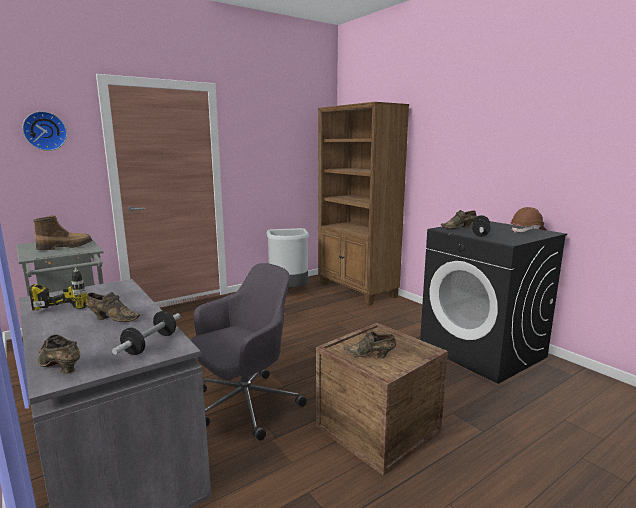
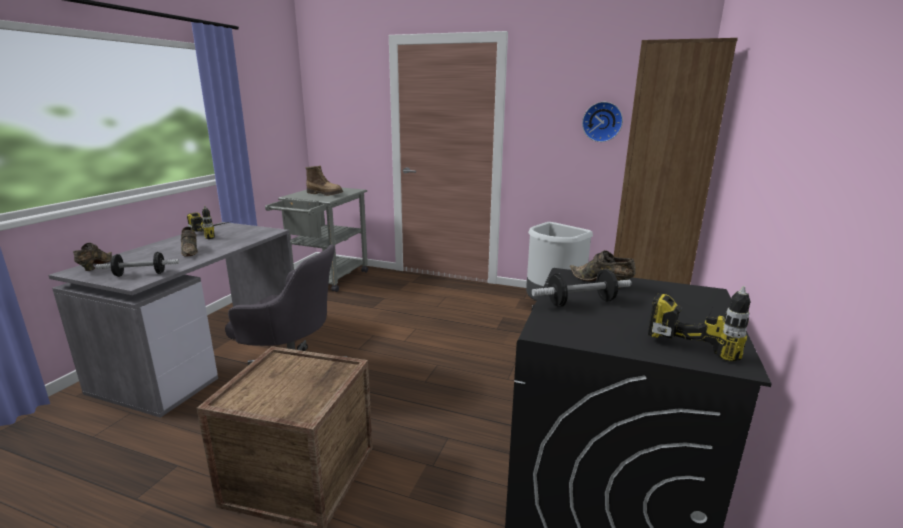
camera: 55 degrees right, 5 degrees up
(45, 131) = (348, 92): wall clock -> wall clock (602, 121)
(371, 356) = (272, 381): brown shoe -> none
(527, 231) = (697, 337): brown hard hat -> power drill

